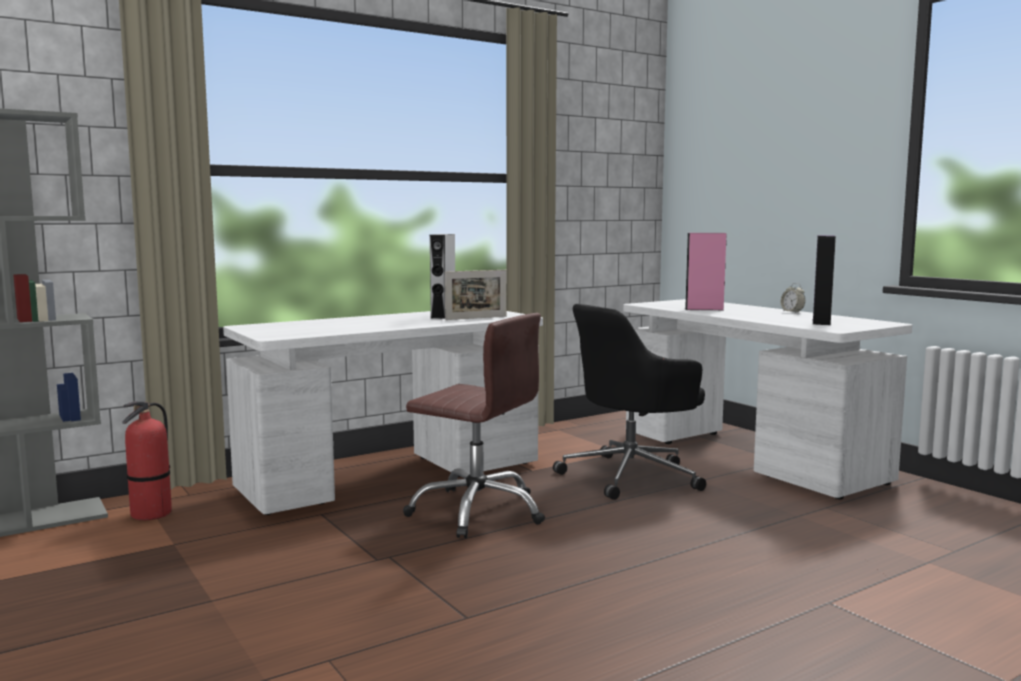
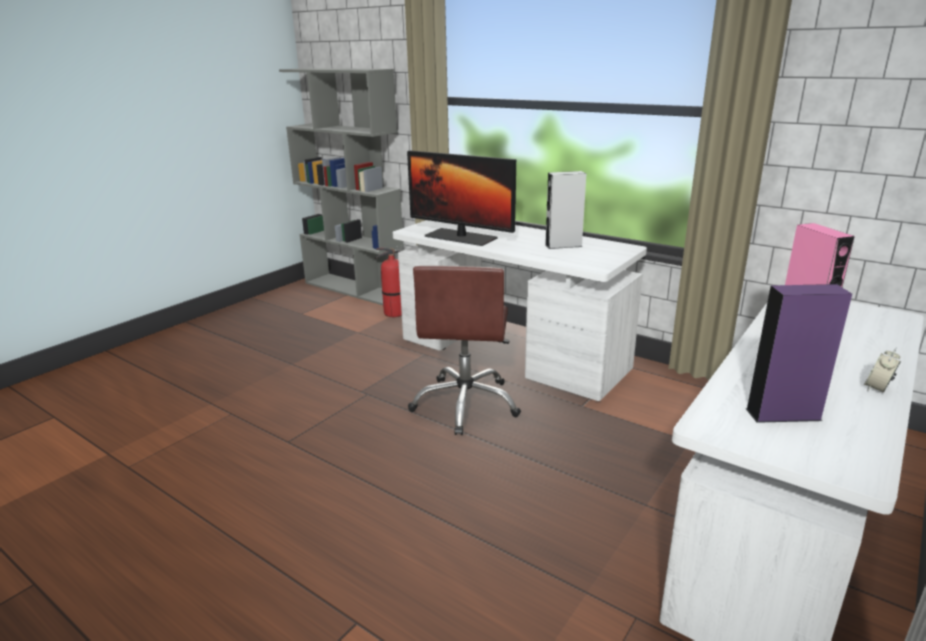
camera: 70 degrees right, 15 degrees up
(347, 329) = (460, 237): none -> monitor
(476, 318) = (564, 256): picture frame -> none
(632, 476) = (618, 460): black office chair -> none

